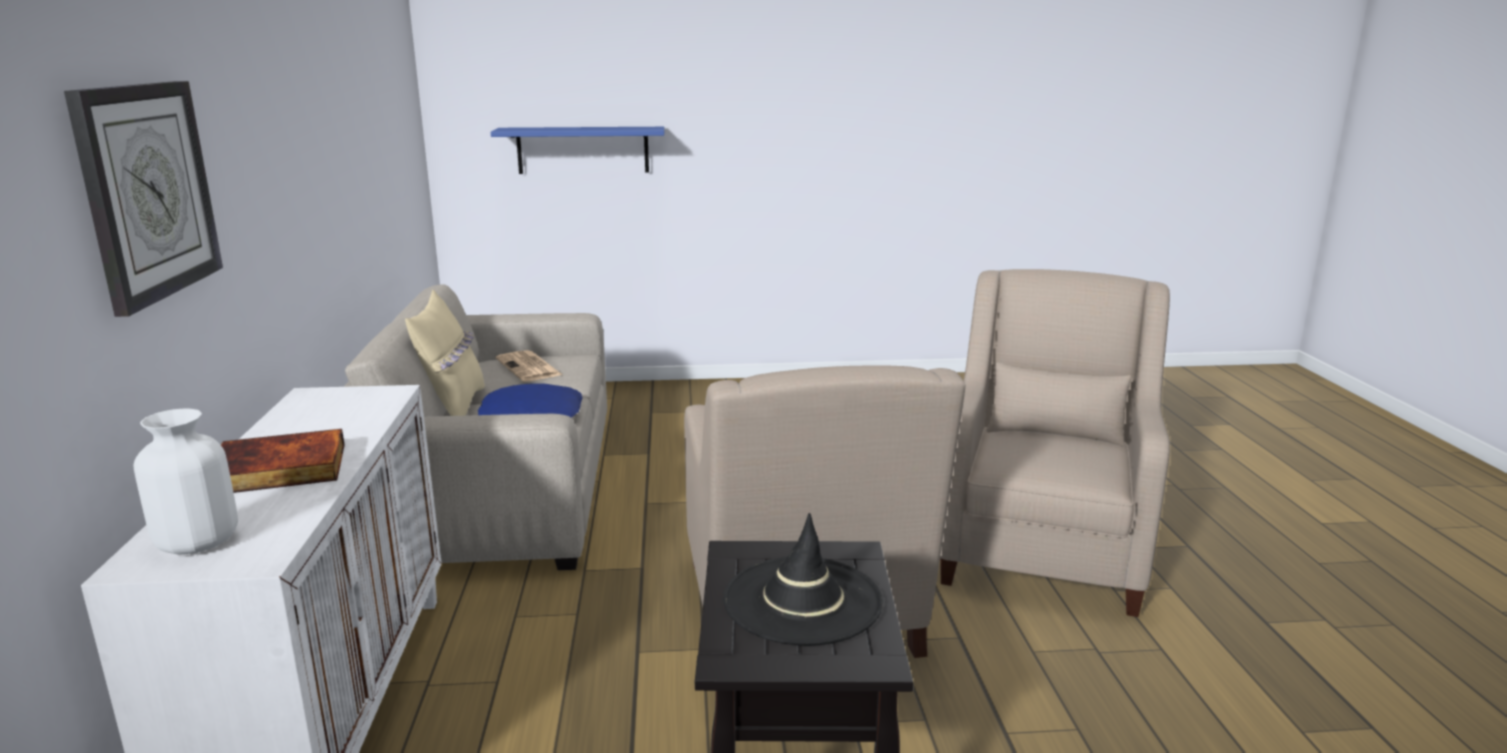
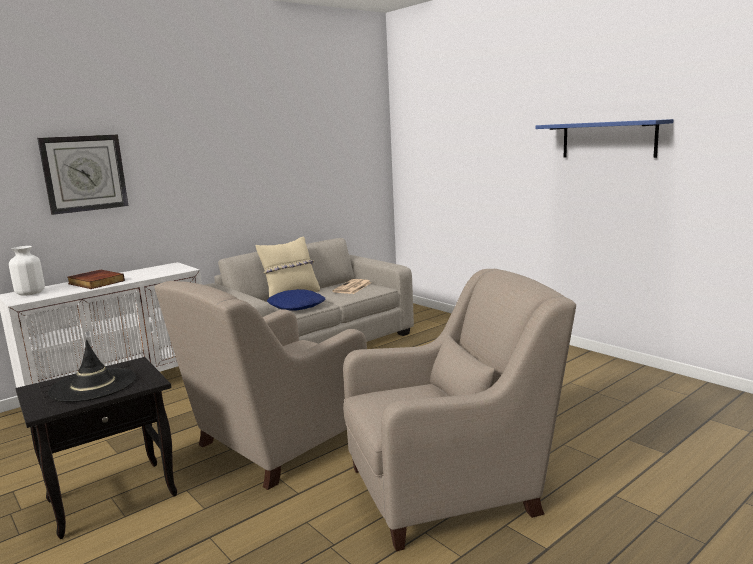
camera: 55 degrees right, 5 degrees down
(583, 150) = (453, 173): blue shelf -> blue shelf (608, 139)

